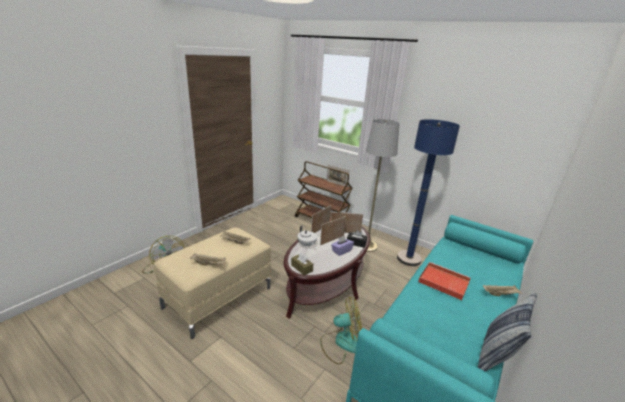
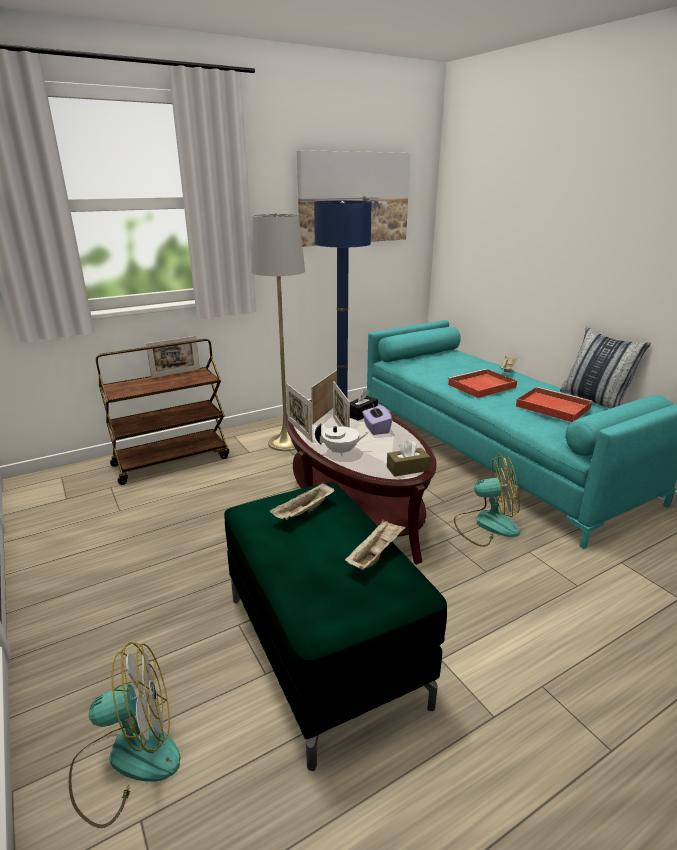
camera: 65 degrees left, 0 degrees up
(218, 298) = (324, 648): beige ottoman -> green ottoman
(341, 343) = (486, 524): fan -> fan turned 75 degrees clockwise
(442, 322) = (551, 407): none -> red tray
(482, 123) = (354, 198): none -> picture

